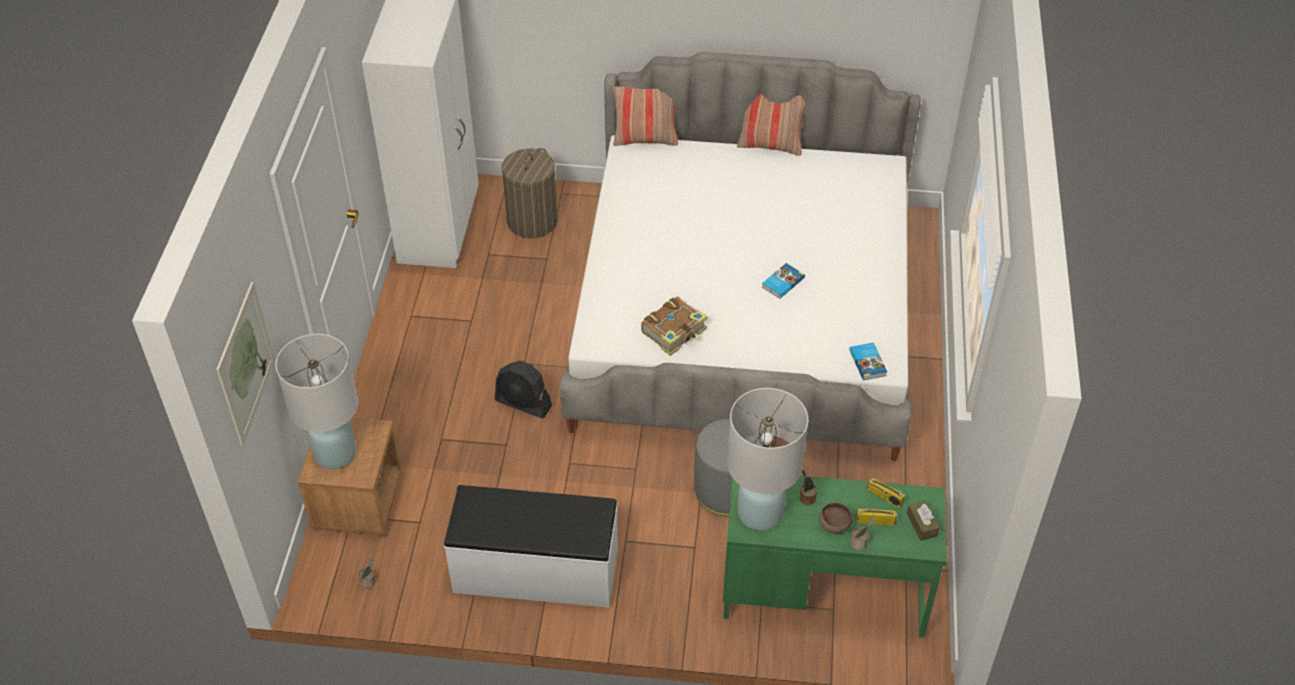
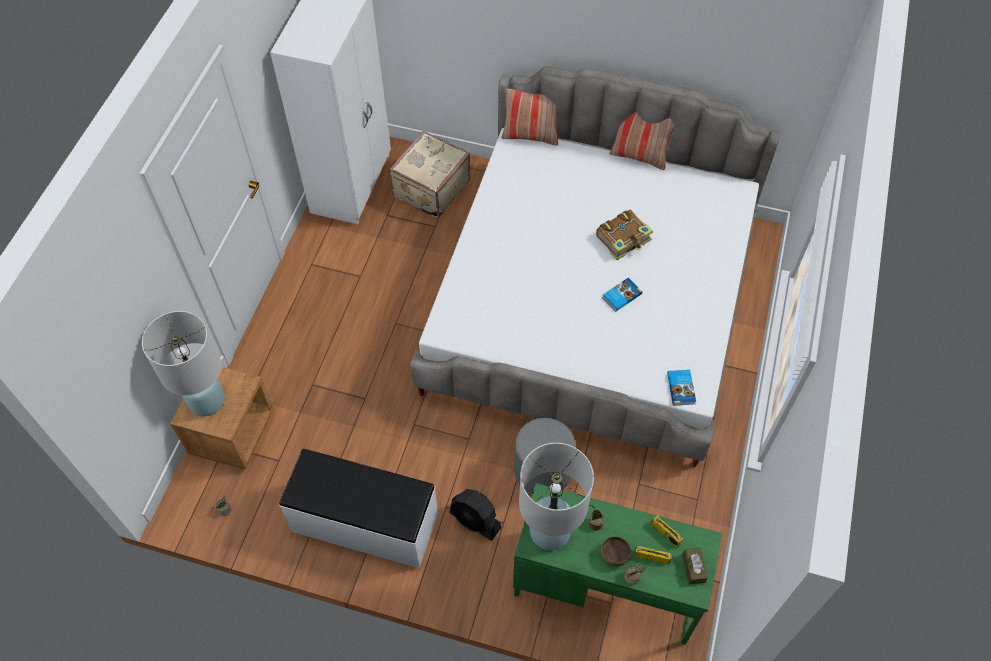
camera: 10 degrees right, 10 degrees up
(245, 363) = (100, 347): picture -> none
(523, 403) = (387, 361): black fan -> black fan (475, 520)
(532, 221) = (430, 189): laundry basket -> beige suitcase
(675, 331) = (516, 331): book -> book (624, 239)

